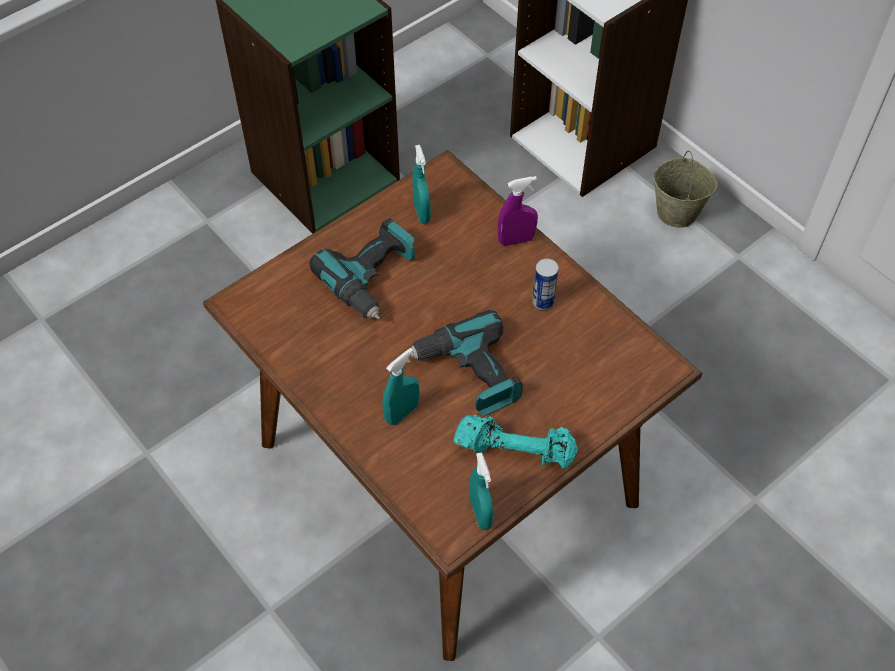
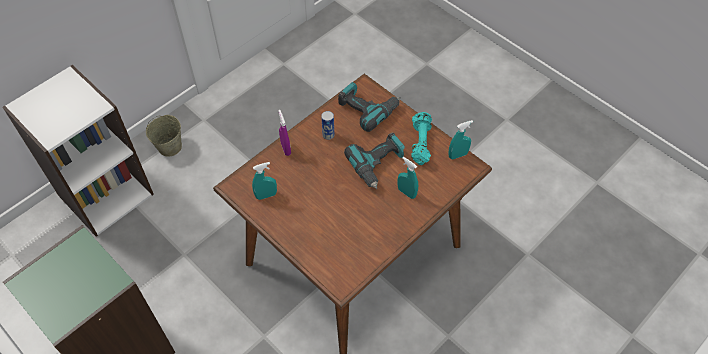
camera: 95 degrees left, 0 degrees up
(373, 278) = (317, 215): power drill -> power drill (367, 109)

